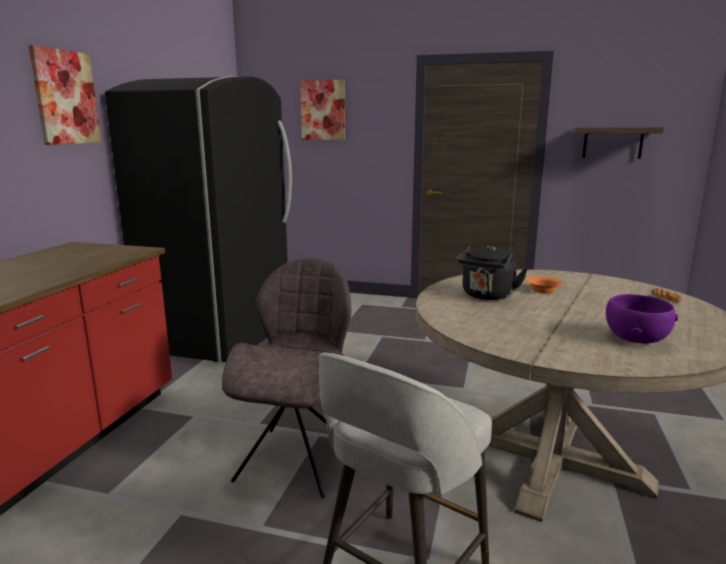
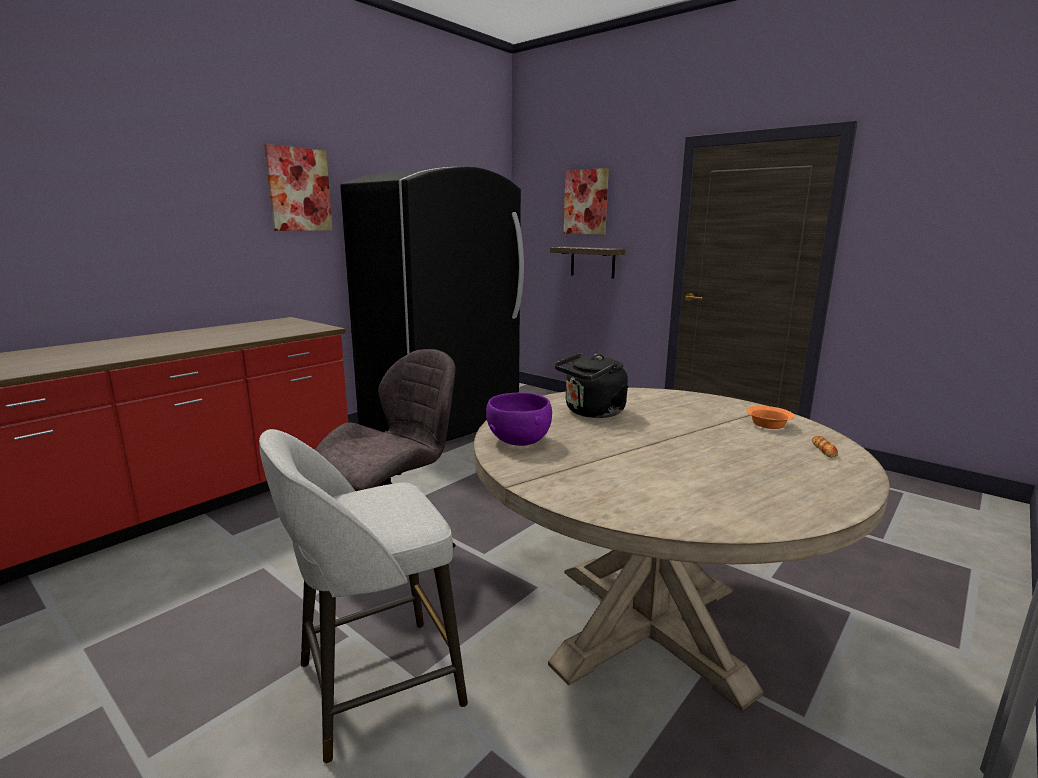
camera: 25 degrees right, 0 degrees up
(542, 290) = (669, 416): orange bowl -> orange bowl (767, 424)
(612, 142) = (935, 242): shelf -> shelf (592, 262)
(635, 339) = (681, 487): purple bowl -> purple bowl (519, 441)

